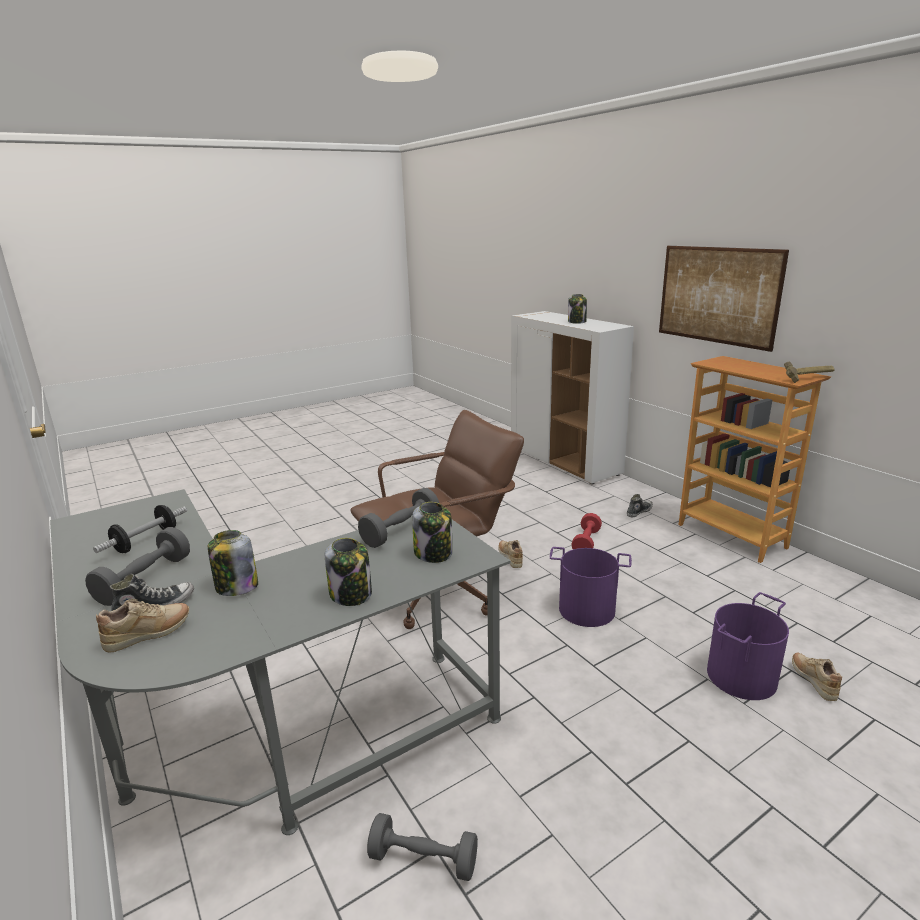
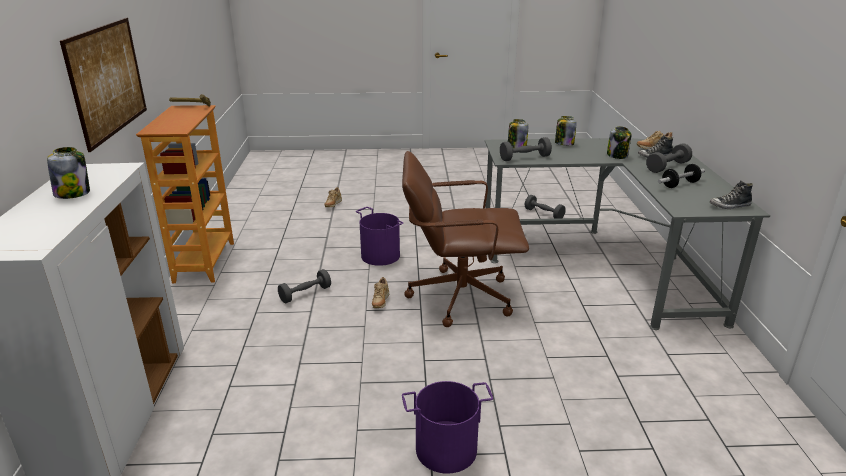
camera: 150 degrees left, 5 degrees up
(586, 542) = (305, 294): red dumbbell -> grey dumbbell
(639, 511) = (212, 304): shoe -> shoe (730, 206)
(742, 677) = (357, 214): purple bucket -> purple bucket (446, 448)

